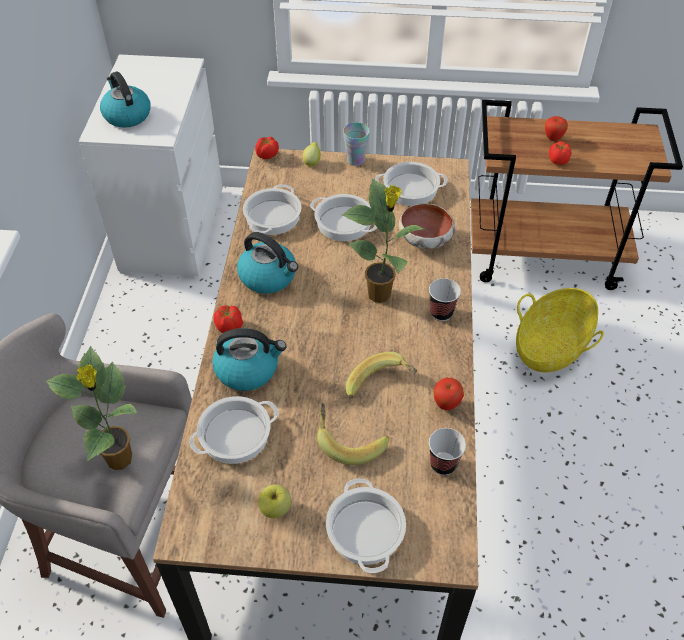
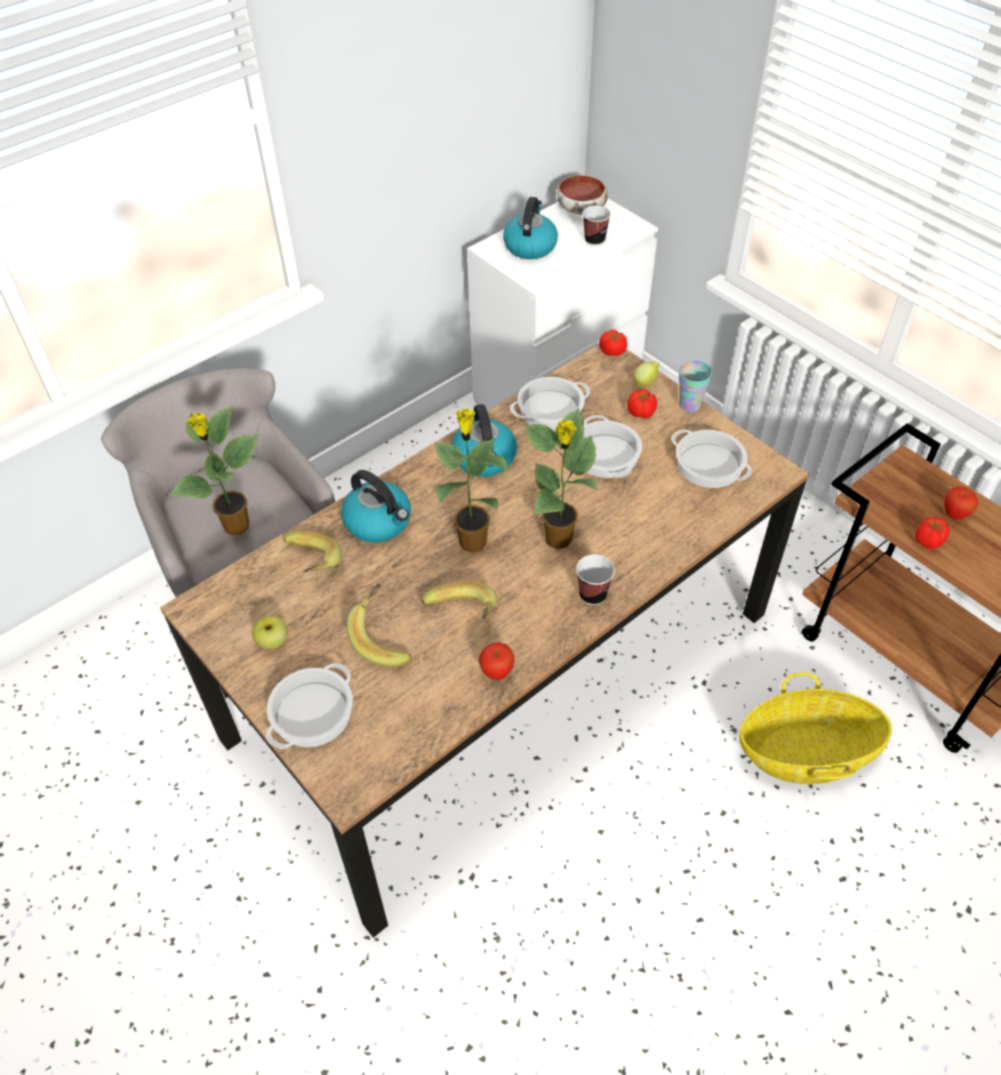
camera: 45 degrees right, 0 degrees up
(230, 326) = (406, 478): tomato -> tomato (641, 413)
(235, 435) = (310, 565): cooking pot -> banana
(327, 334) = (472, 540): none -> potted plant
(426, 239) = (663, 520): bowl -> bowl (582, 210)
(443, 464) = (432, 717): cup -> cup (594, 240)

